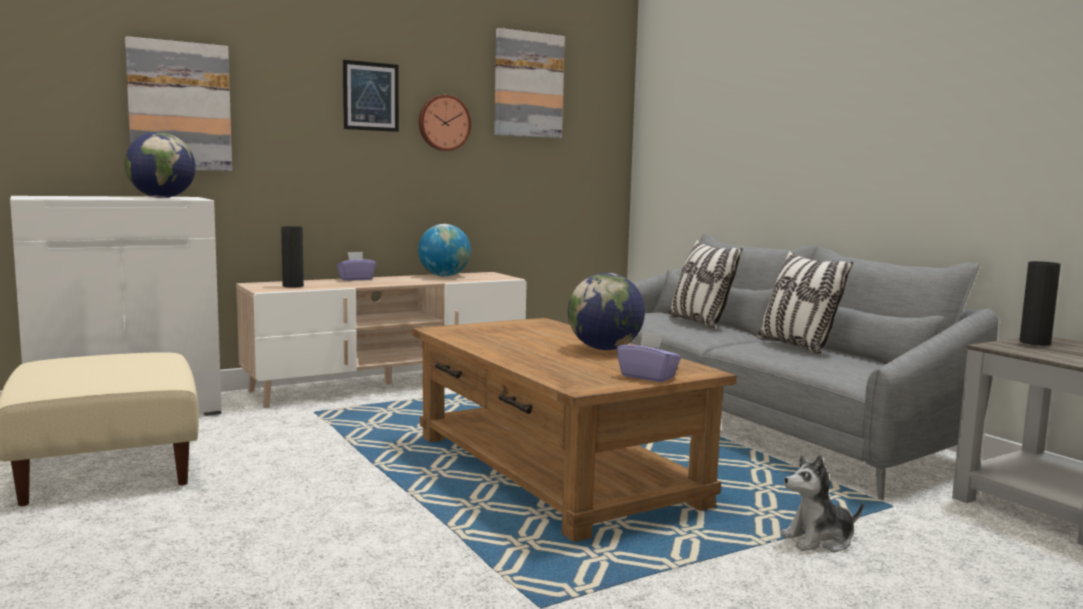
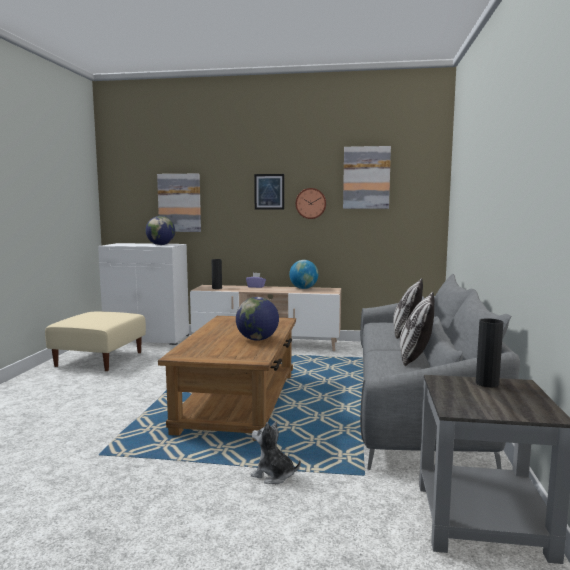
camera: 40 degrees right, 0 degrees up
(648, 377) = (221, 357): purple tissue box -> none

